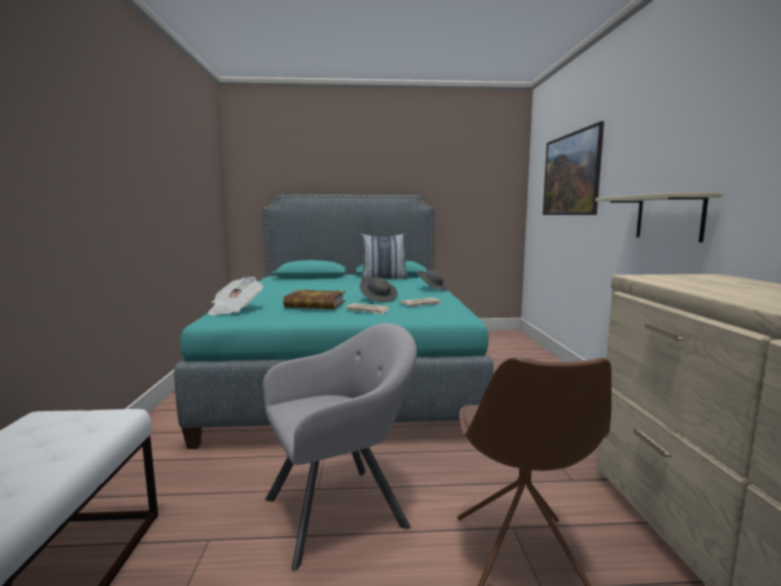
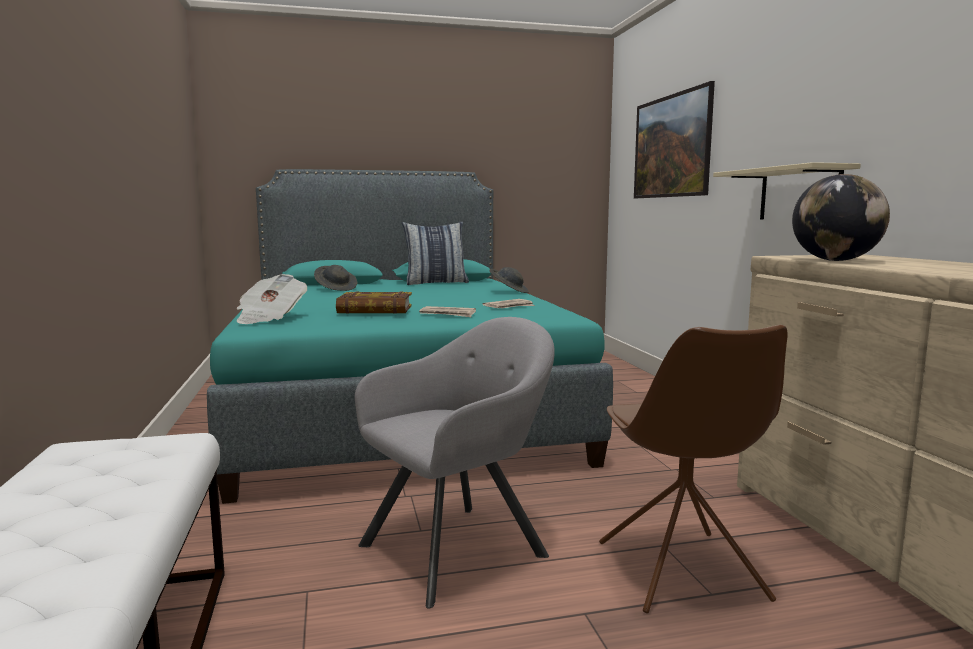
camera: 10 degrees left, 0 degrees up
(379, 299) = (450, 303): grey hat -> grey hat (336, 289)
(685, 284) = (835, 260): none -> globe

